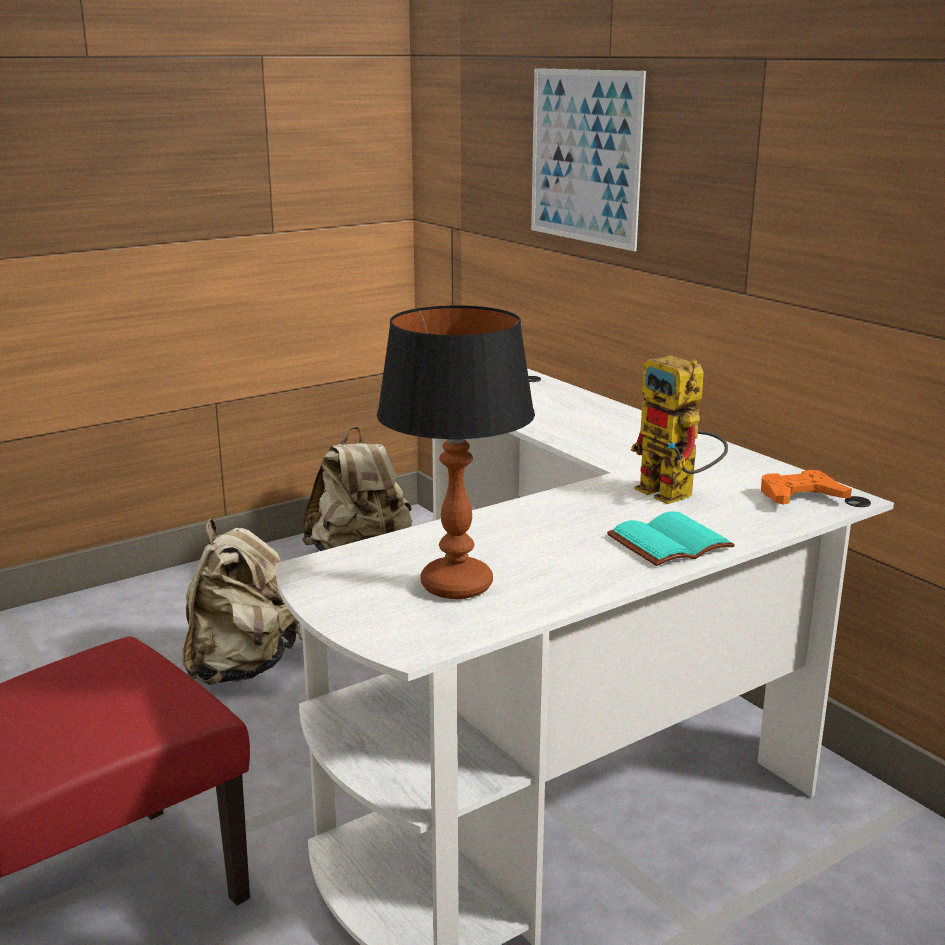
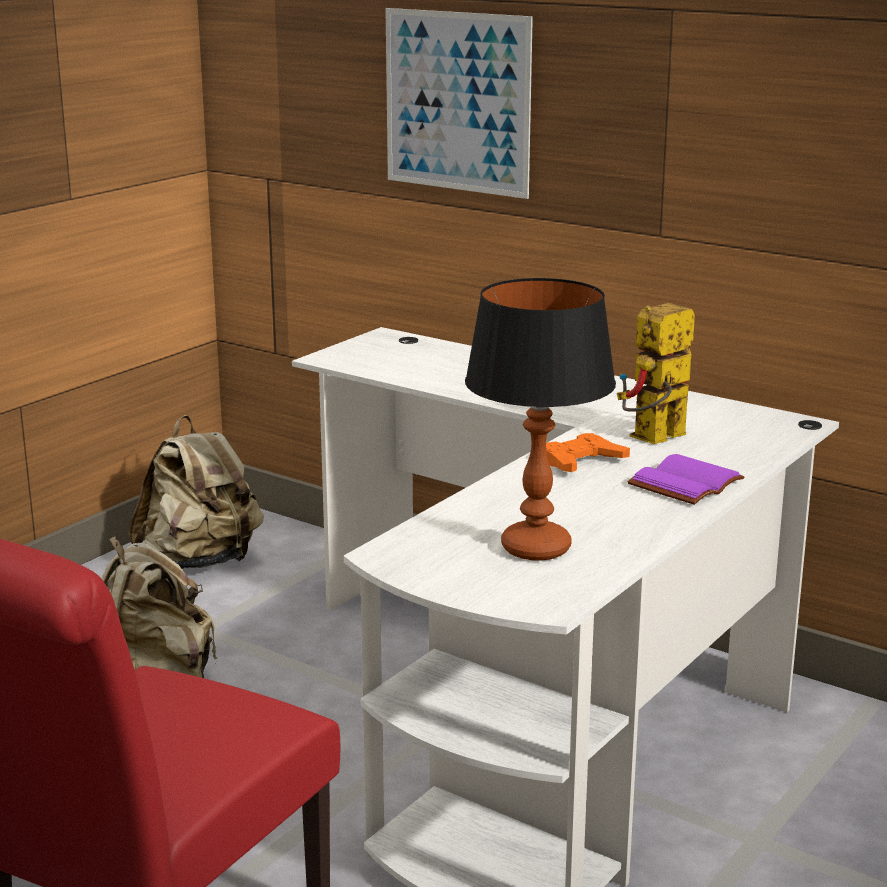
camera: 20 degrees left, 0 degrees up
(669, 542) = (684, 482): turquoise book -> purple book
(676, 495) = (653, 440): toy robot -> toy robot turned 105 degrees clockwise
(801, 496) = (761, 426): orange game controller -> orange game controller (581, 461)

